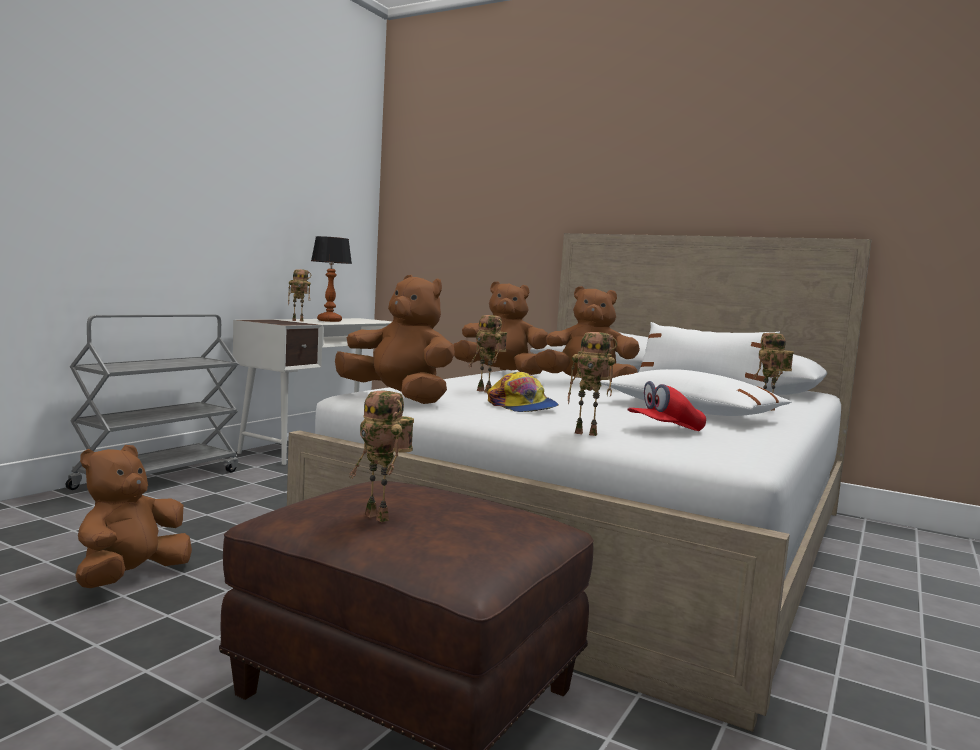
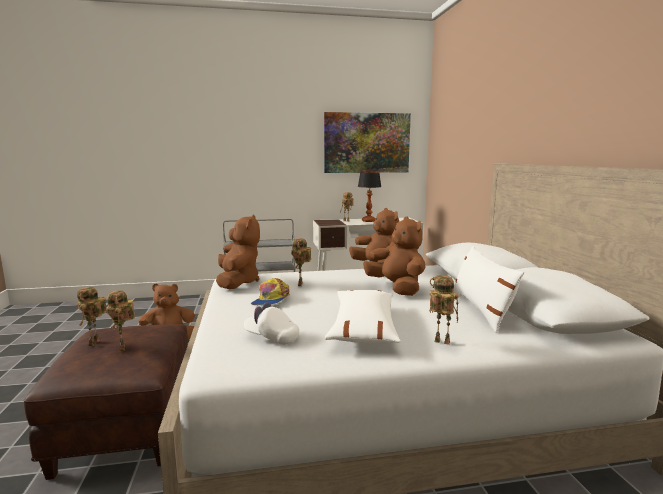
camera: 50 degrees right, 5 degrees up
(310, 189) = (366, 143): none -> picture
(588, 433) = (221, 327): toy robot -> toy robot (124, 348)
(665, 430) = (271, 337): red cap -> white cap

